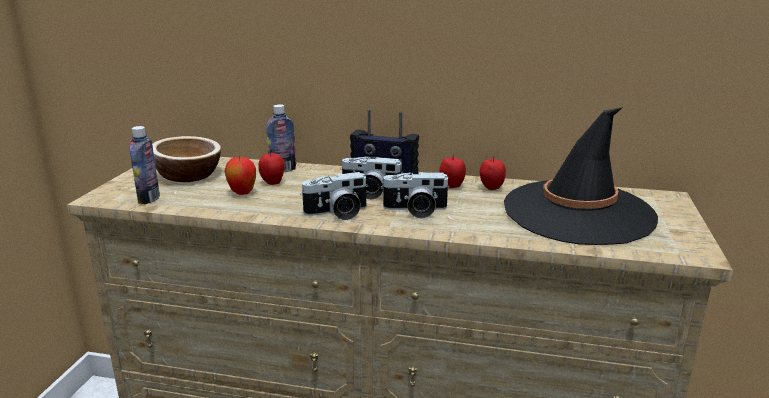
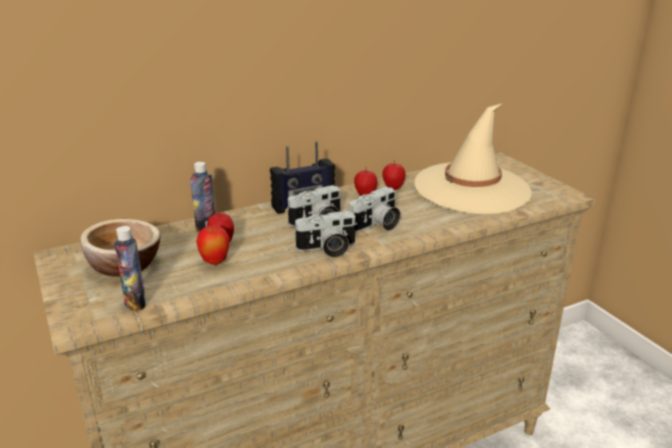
camera: 40 degrees left, 5 degrees up
(337, 213) = (327, 249): camera -> camera turned 45 degrees clockwise
(578, 212) = (472, 189): black hat -> beige hat

